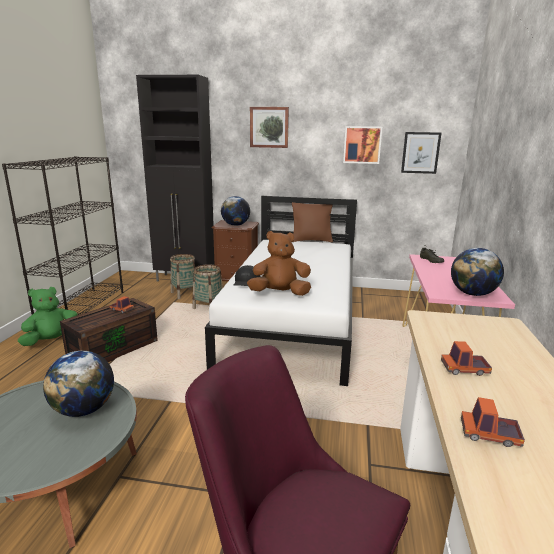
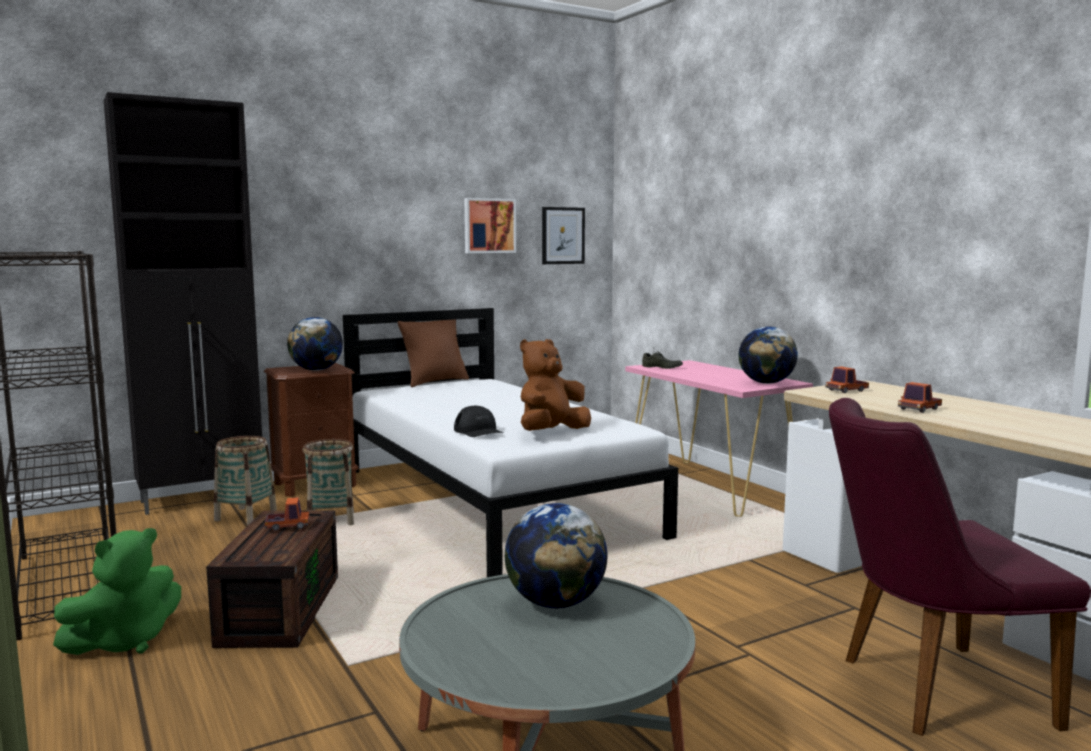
camera: 40 degrees left, 10 degrees down
(52, 341) = (125, 642): green plush toy -> green plush toy turned 150 degrees counterclockwise
(269, 127) = (346, 198): picture -> none
(489, 435) = (1015, 429): toy truck -> toy truck (846, 390)

